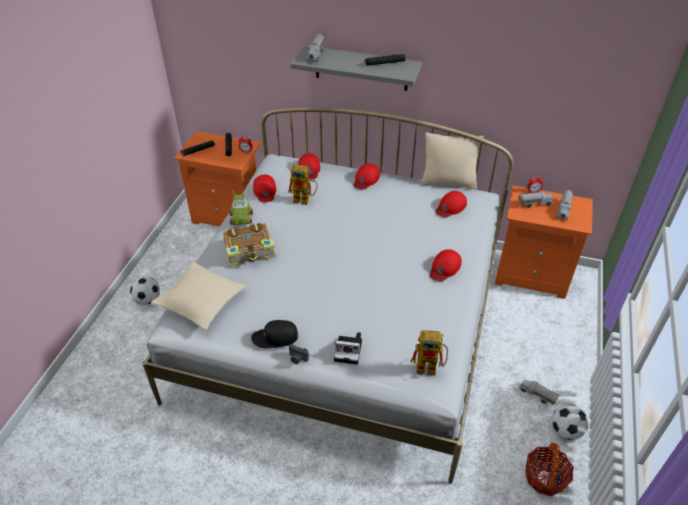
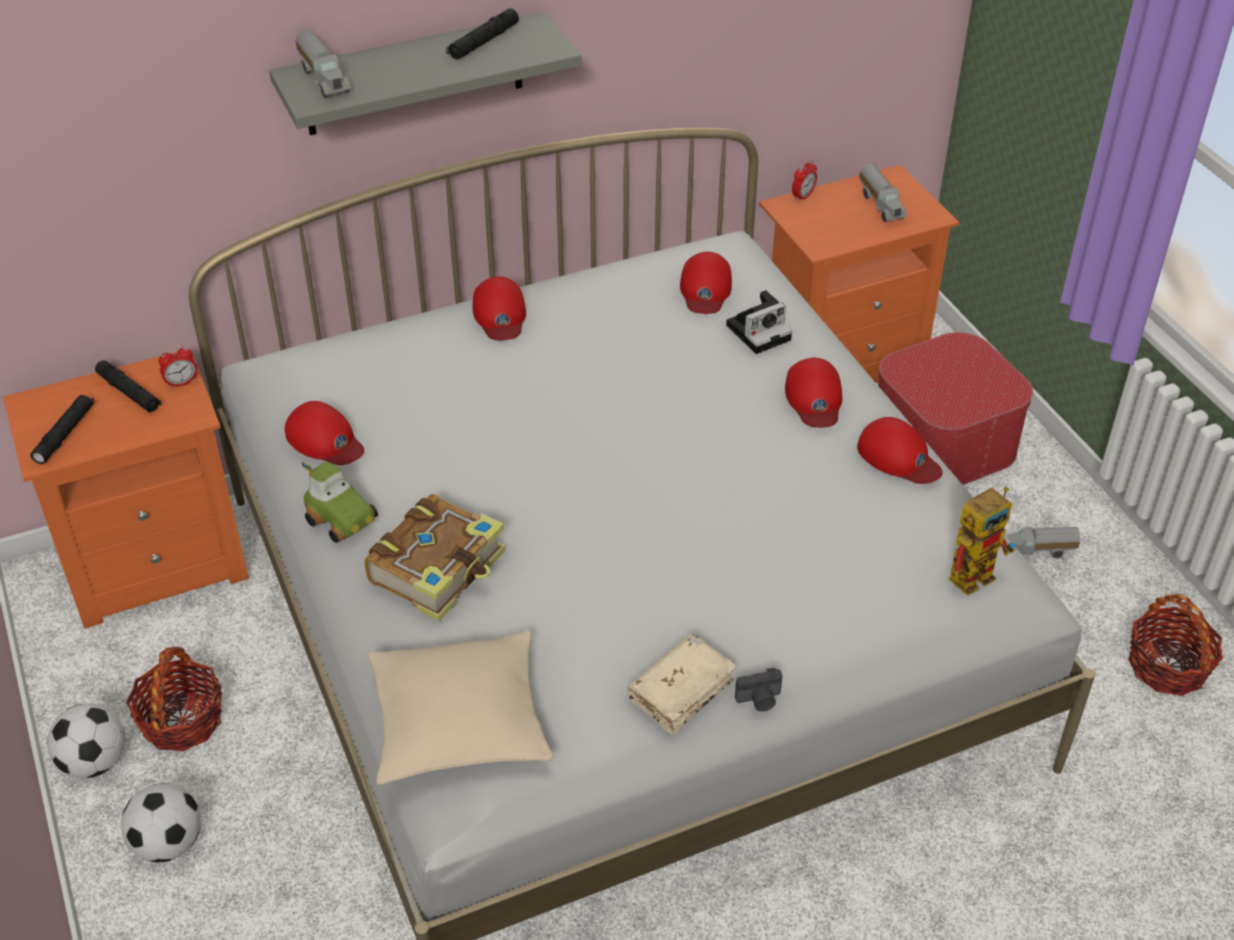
camera: 40 degrees left, 0 degrees up
(188, 266) = (182, 720): none -> basket
(275, 338) = (681, 691): black cap -> beige book
(305, 200) = (429, 414): toy robot -> none
(309, 169) = (364, 351): red cap -> red cap (898, 457)
(349, 350) = (828, 628): camera -> camera (760, 331)
(448, 182) = (648, 249): beige pillow -> none
(534, 203) = (826, 215): toy truck -> none
(544, 329) = (944, 441): none -> ottoman
(566, 431) = (1125, 578): football -> football (95, 762)

